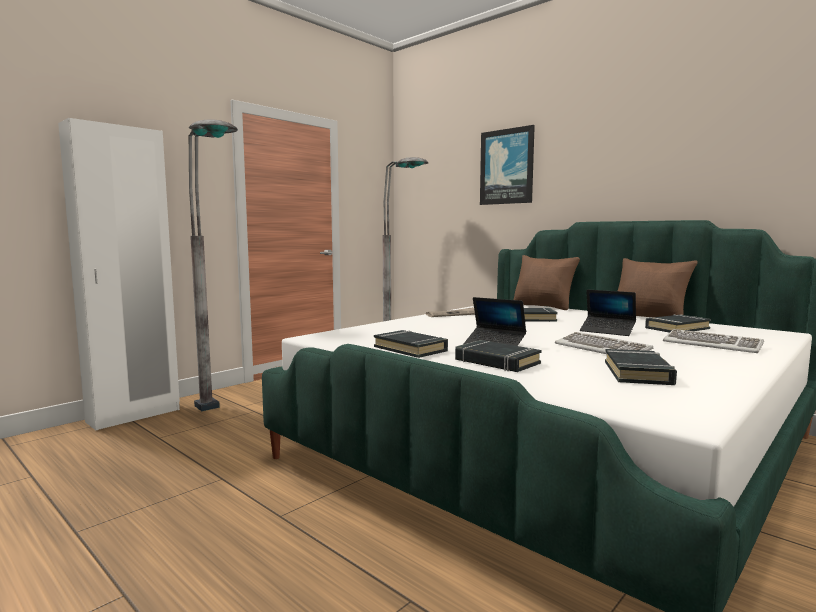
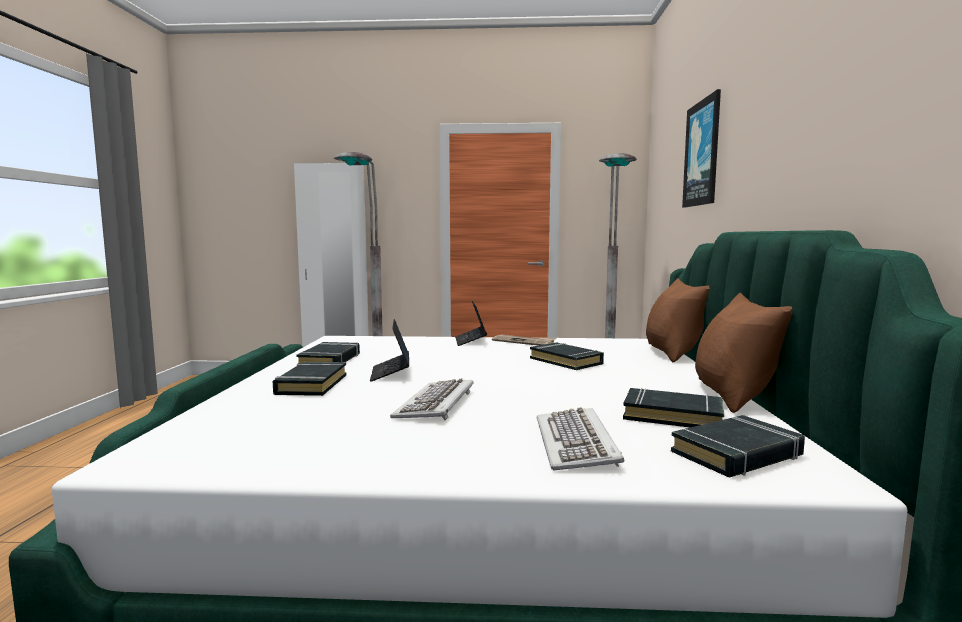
camera: 50 degrees right, 0 degrees up
(607, 331) = (561, 392): laptop -> laptop (470, 341)
(638, 373) = (324, 429): black book -> black book (737, 454)

